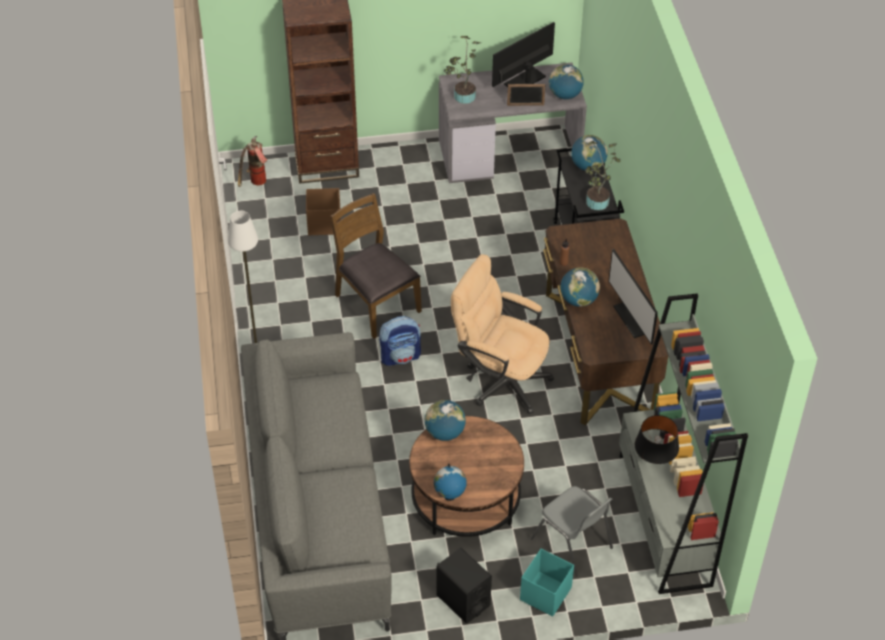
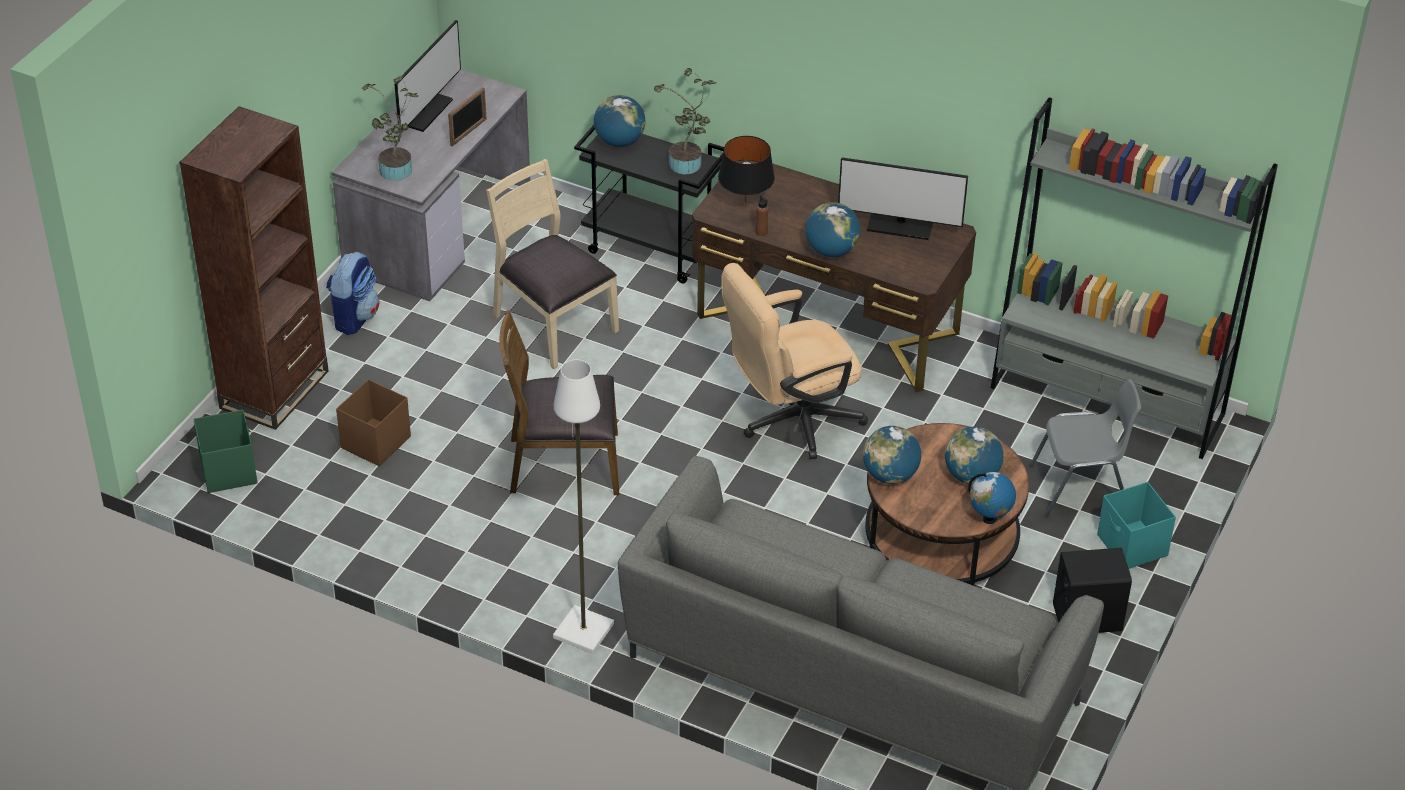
camera: 55 degrees left, 5 degrees down
(256, 184) = (229, 470): fire extinguisher -> green storage box
(400, 356) = (671, 485): backpack -> backpack (354, 317)
(480, 239) = (553, 324): none -> beige chair
(524, 80) = (426, 112): monitor -> monitor turned 150 degrees counterclockwise
(565, 95) = (488, 95): globe -> globe (971, 476)
(654, 463) = (1093, 332): black table lamp -> black table lamp (745, 206)

